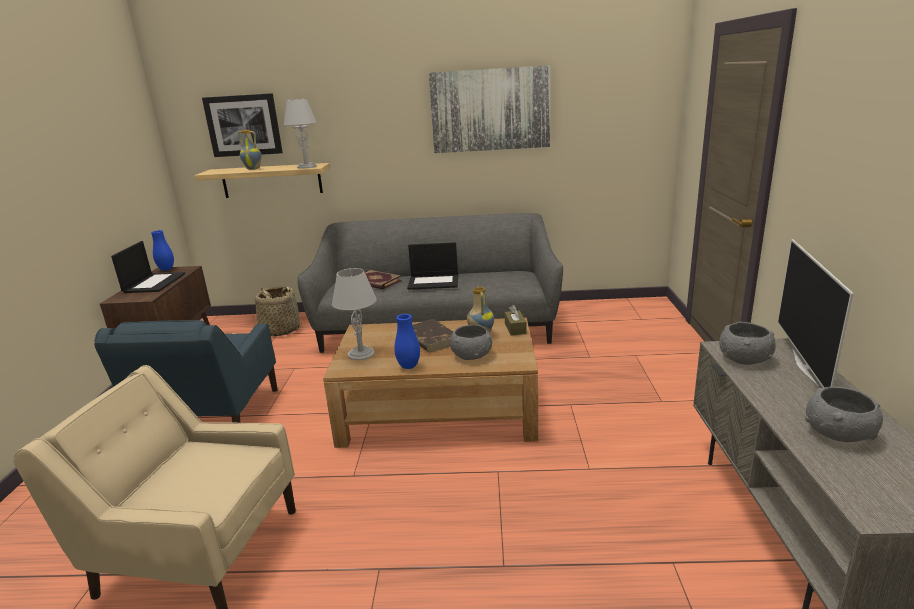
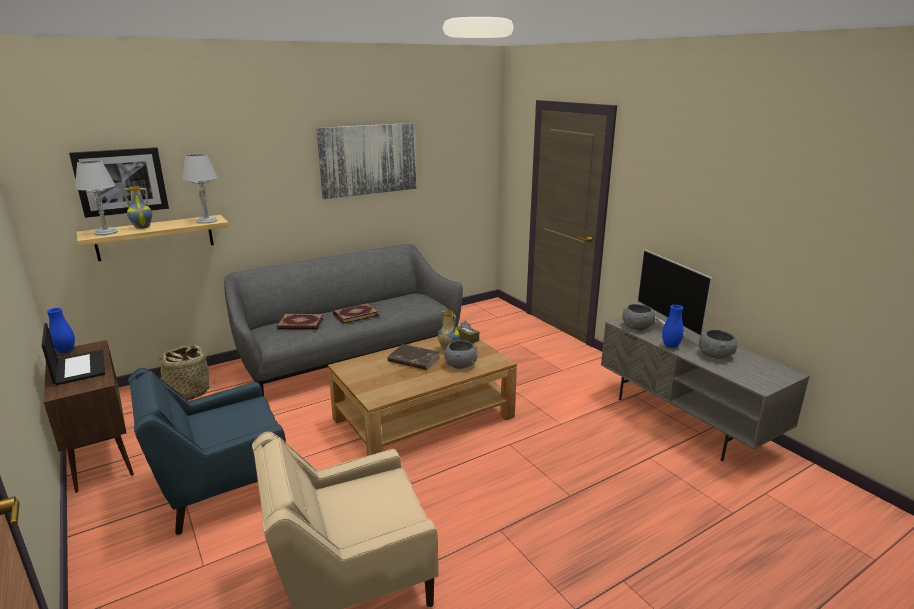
camera: 35 degrees left, 0 degrees up
(211, 418) = (221, 487): blue armchair -> blue armchair turned 90 degrees clockwise
(361, 354) = (374, 384): grey table lamp -> grey table lamp (106, 232)
(408, 366) = (425, 384): blue vase -> blue vase (670, 346)
(434, 282) = (356, 314): laptop -> book

